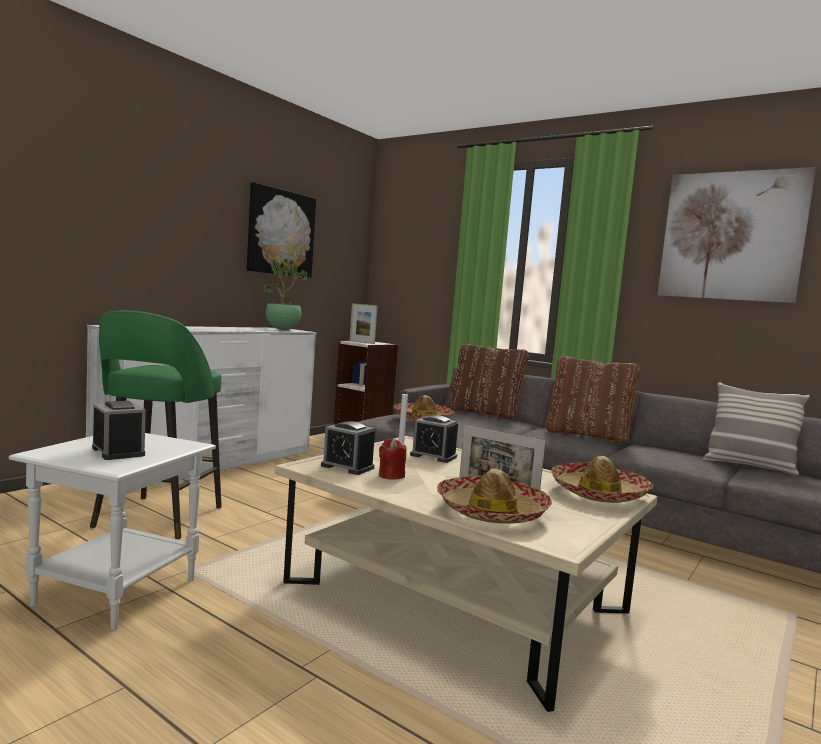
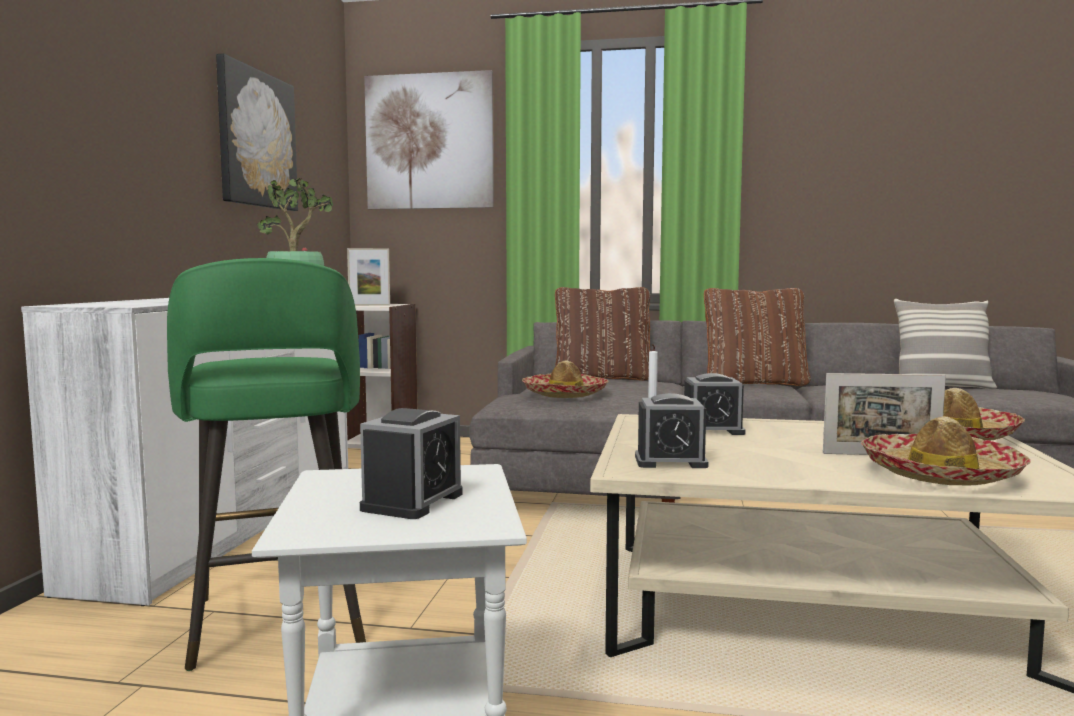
camera: 25 degrees left, 0 degrees up
(118, 451) = (413, 501): alarm clock -> alarm clock turned 90 degrees clockwise
(391, 476) = (741, 461): red candle -> none
(731, 236) = (857, 132): picture -> picture (429, 142)

